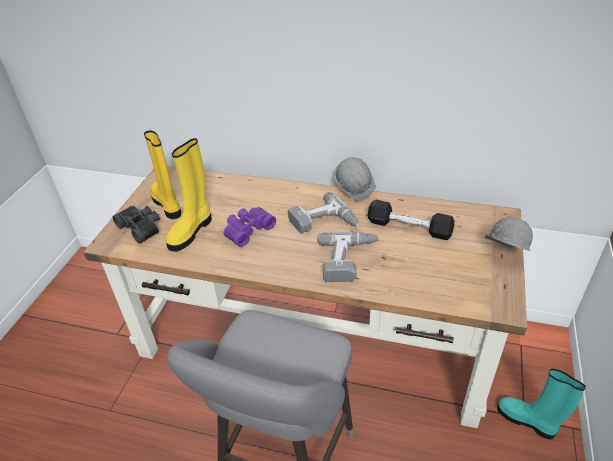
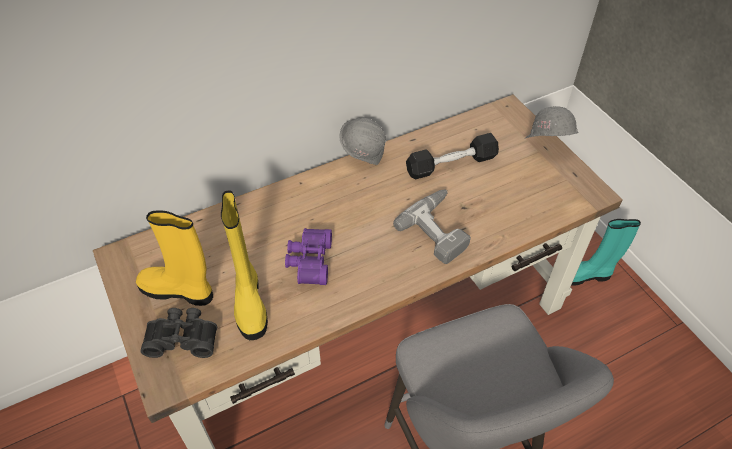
camera: 45 degrees left, 10 degrees up
(324, 223) = (374, 206): power drill -> none

